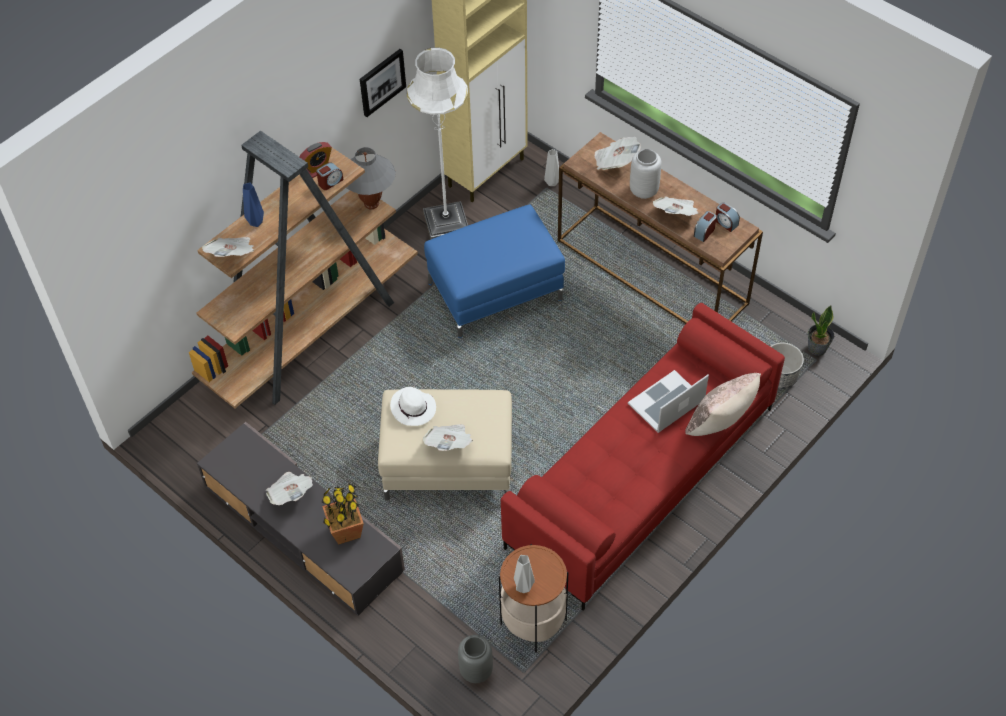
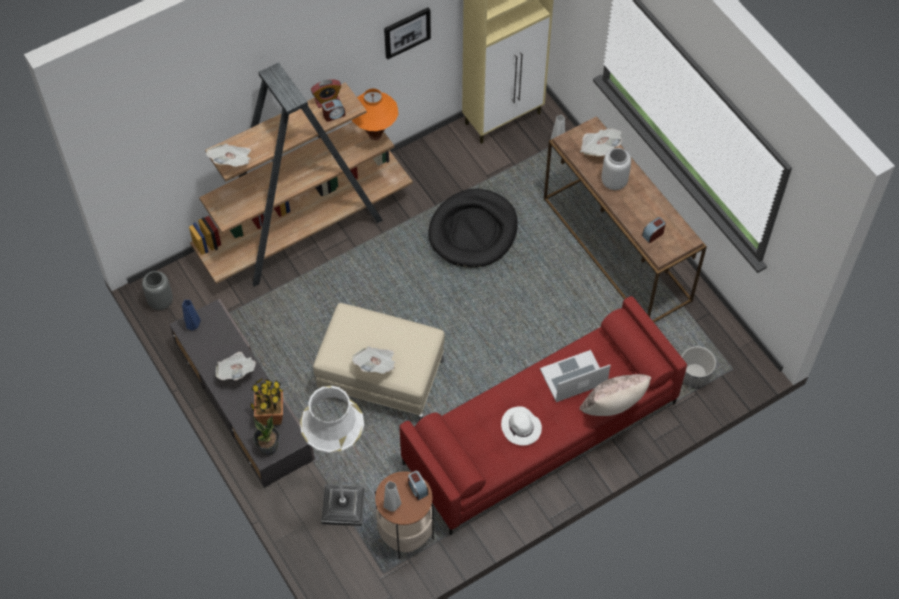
camera: 15 degrees right, 5 degrees up
(255, 221) = (260, 136): blue vase -> blue vase (193, 325)
(371, 204) = (375, 135): grey table lamp -> orange table lamp
(414, 408) = (357, 326): white hat -> white hat (521, 428)
(446, 223) = (452, 157): white floor lamp -> white floor lamp (343, 506)
(476, 671) = (345, 561): grey vase -> grey vase (160, 302)
(495, 290) = (473, 231): blue ottoman -> black dog bed
(676, 214) = (634, 211): newspaper -> none
(725, 223) = (675, 230): alarm clock -> alarm clock (417, 489)
(817, 348) = (738, 358): potted plant -> potted plant (268, 447)

